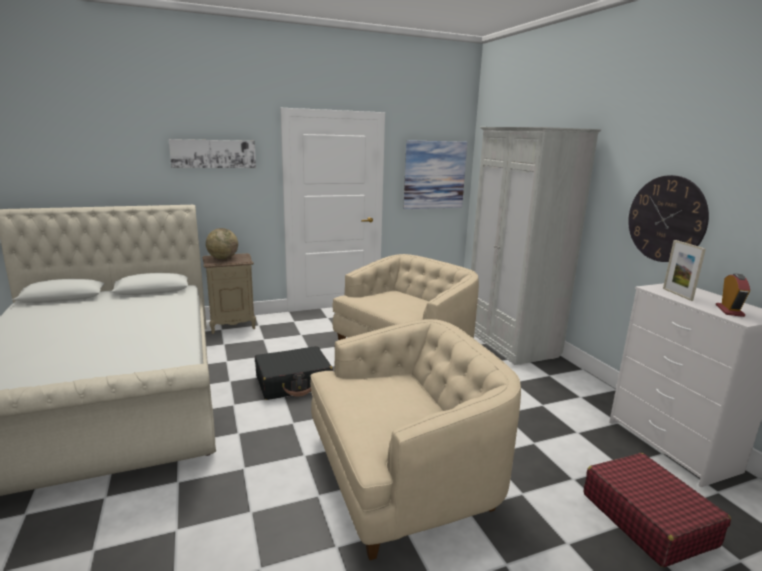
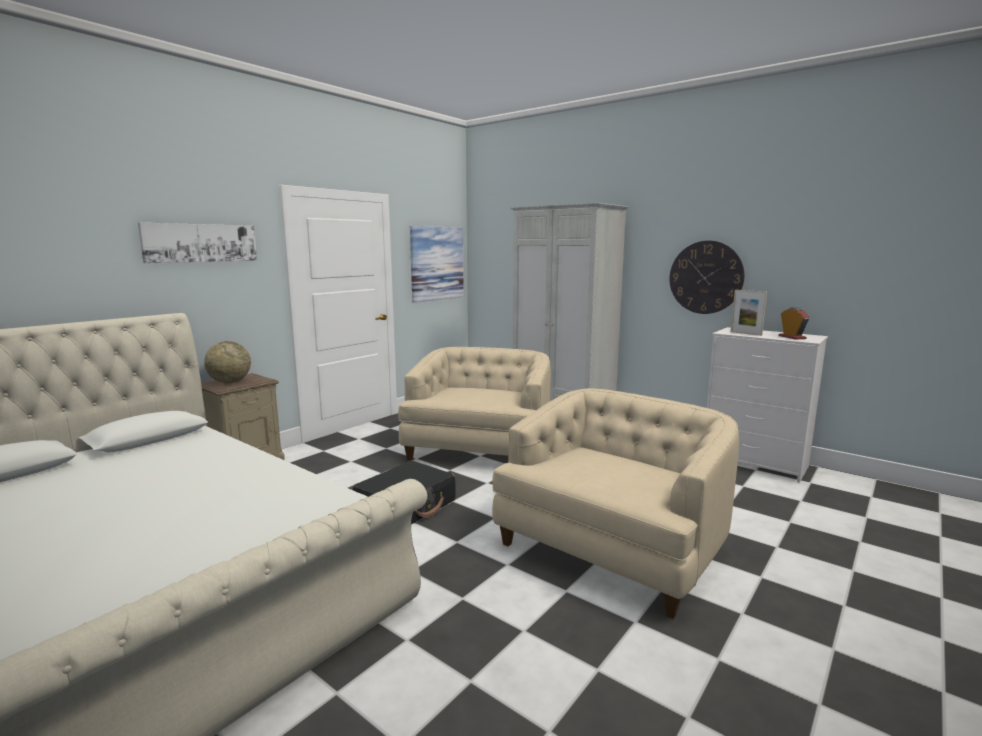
camera: 30 degrees left, 5 degrees down
(647, 518) = (797, 512): red suitcase -> none

